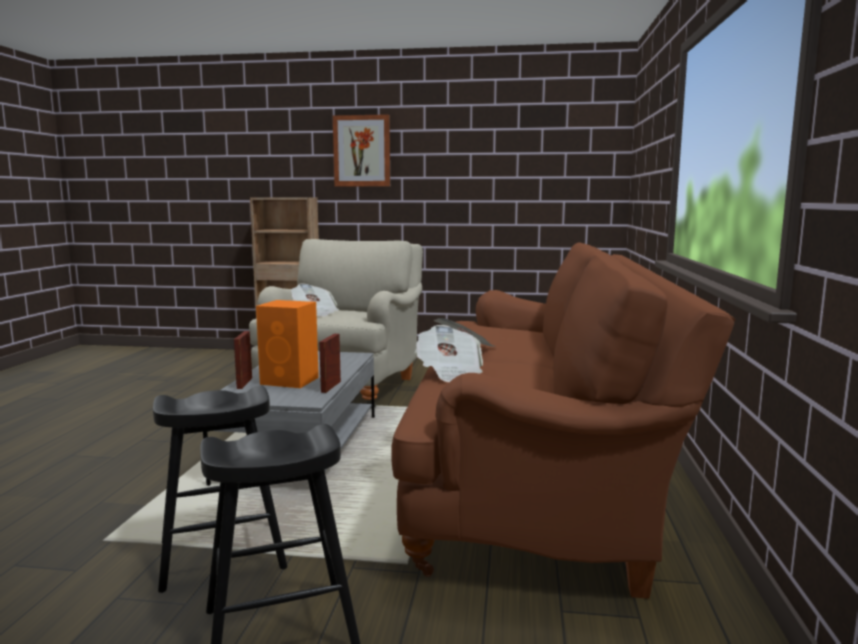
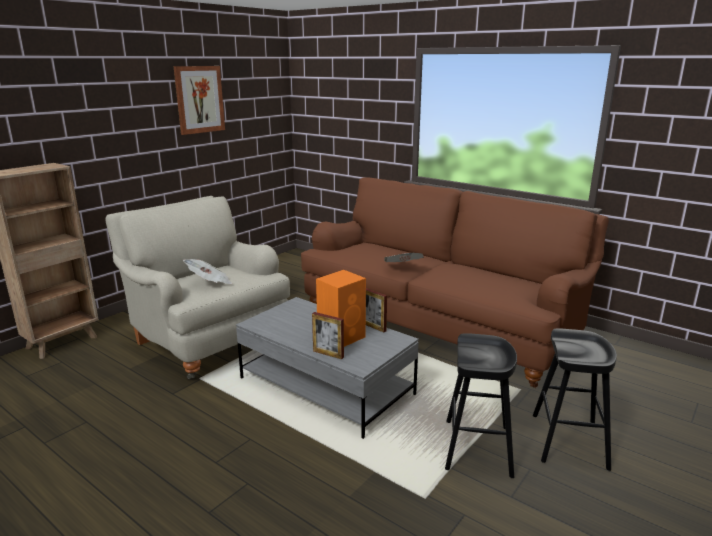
camera: 60 degrees left, 10 degrees up
(362, 151) = (93, 106): picture -> picture (199, 99)
(449, 372) = (454, 284): newspaper -> none

